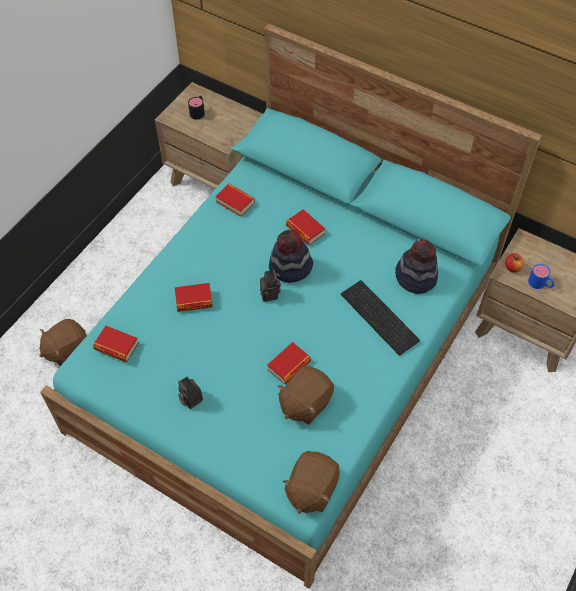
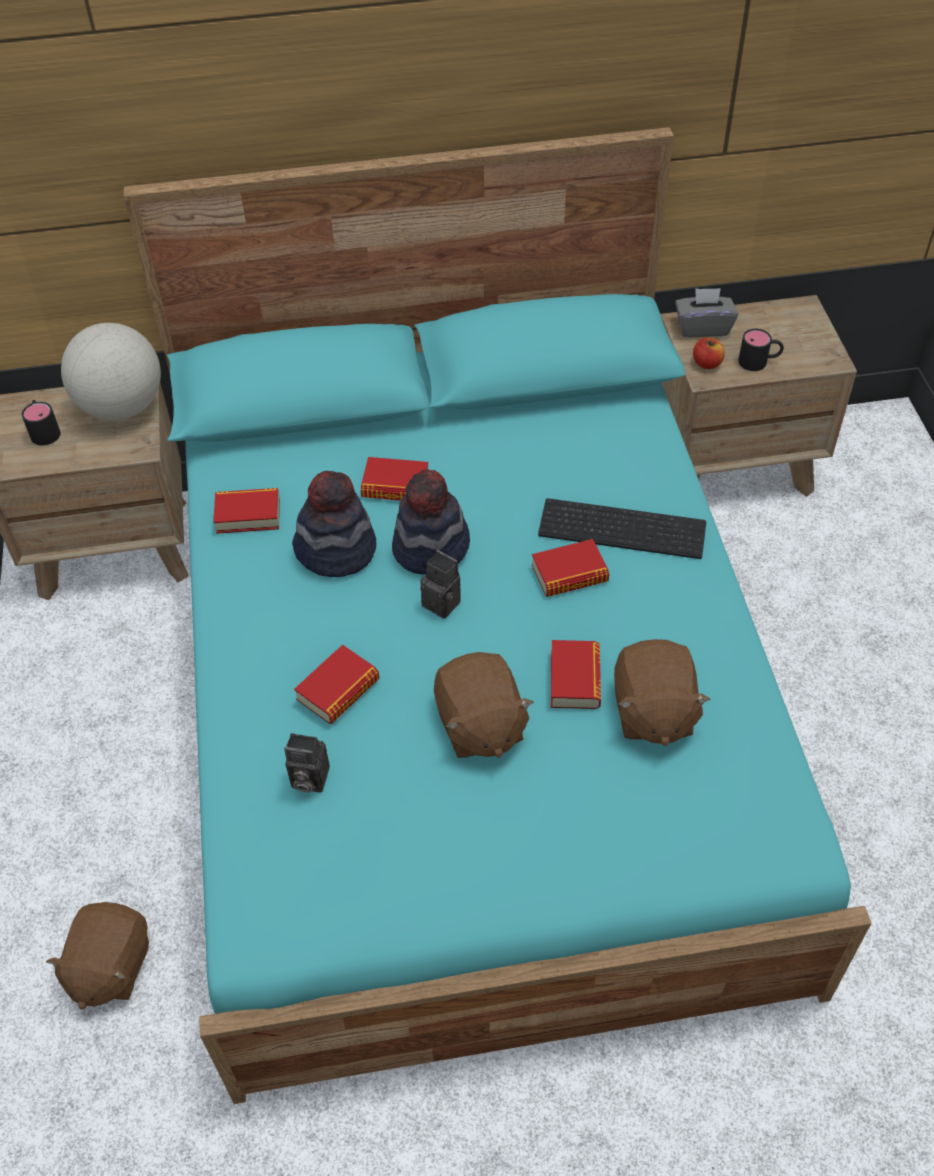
camera: 40 degrees left, 5 degrees down
(116, 346) = (287, 847): book -> book (569, 574)
(190, 399) = (486, 836): camera -> camera (307, 779)
(237, 120) = (122, 407): none -> globe
(311, 489) = (790, 820): brown plush toy -> brown plush toy (479, 725)
(416, 277) = (610, 448): hat -> hat (336, 550)
(531, 248) = (703, 327): none -> grey tissue box
(540, 284) = (759, 361): blue mug -> black mug

